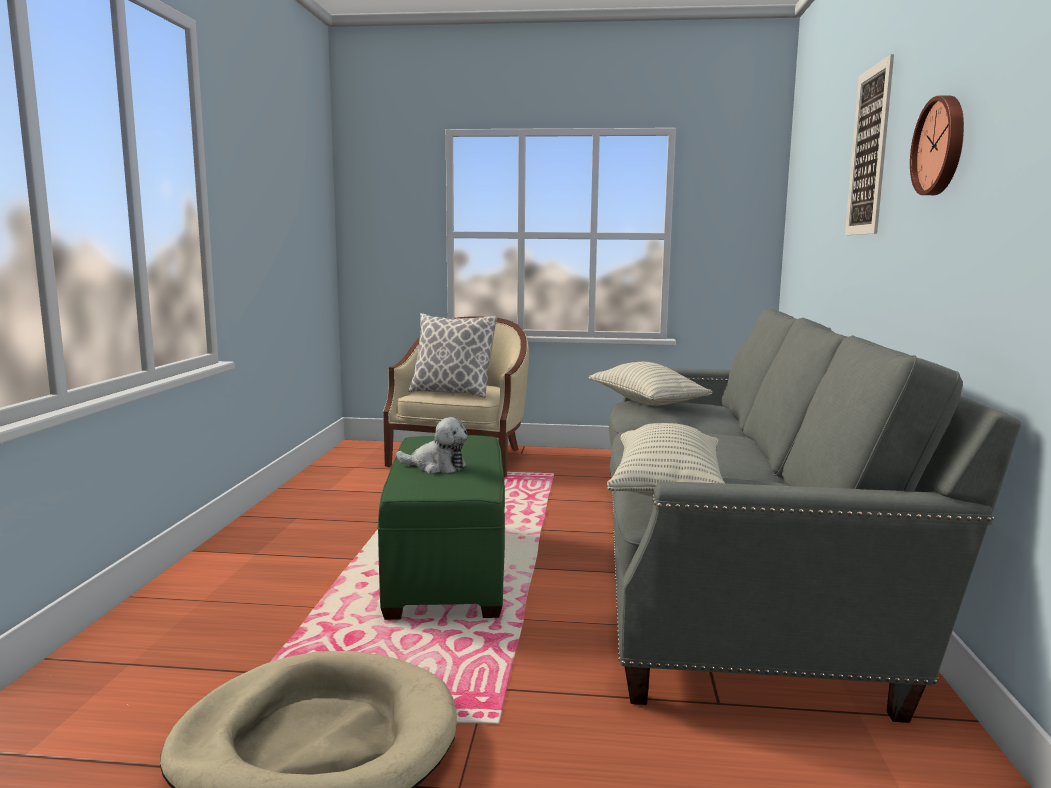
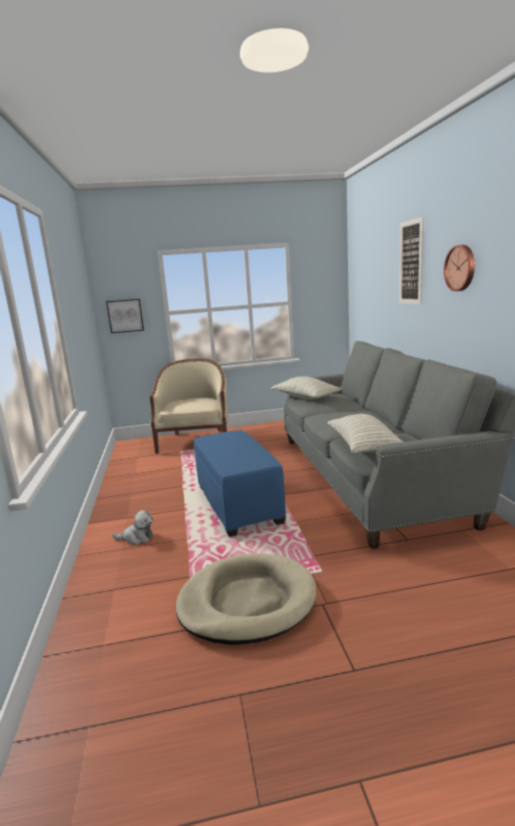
camera: 15 degrees left, 5 degrees up
(382, 233) = (125, 316): none -> picture
(436, 466) = (232, 453): plush toy -> plush toy (137, 538)
(446, 568) = (237, 504): green ottoman -> blue ottoman
(451, 393) = (188, 406): pillow -> none

